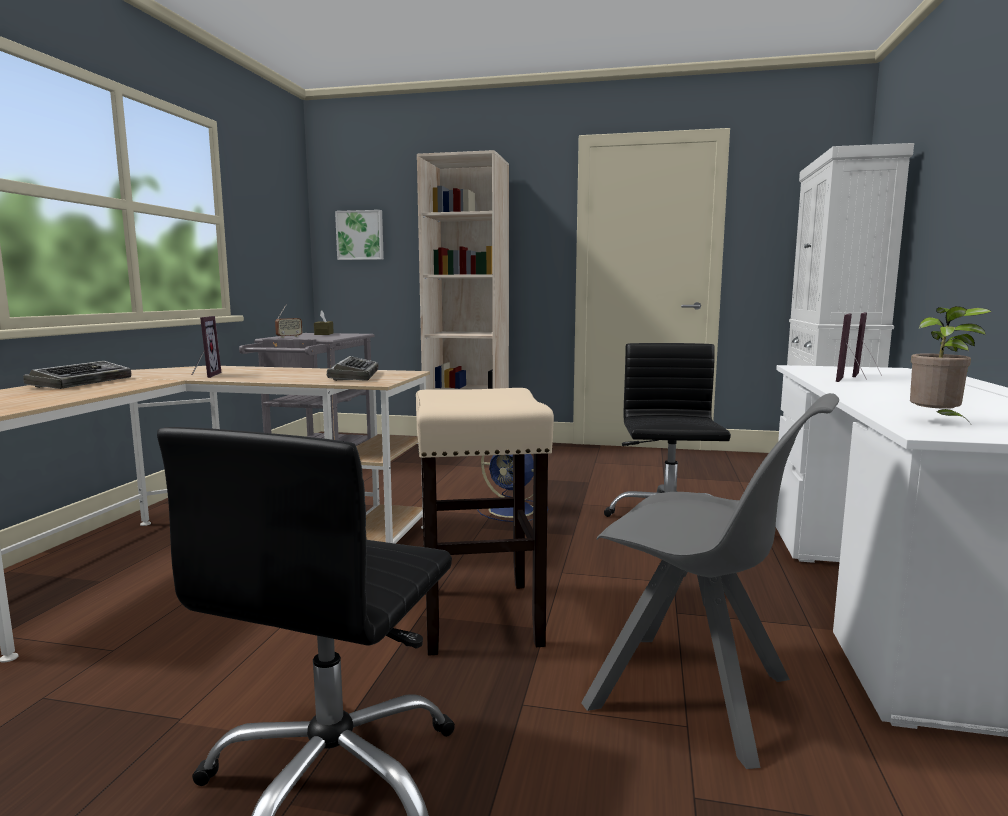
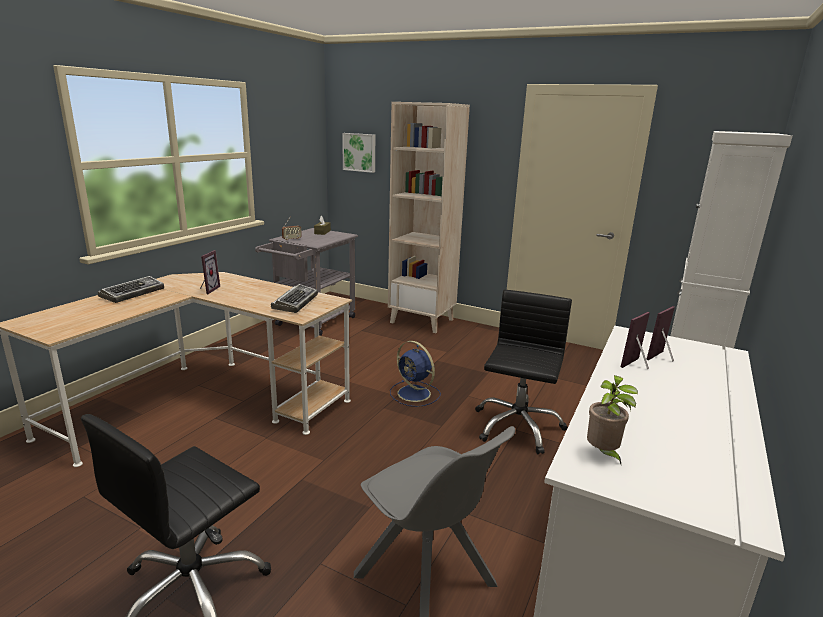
camera: 15 degrees right, 10 degrees up
(481, 617) = (336, 488): beige stool -> none

